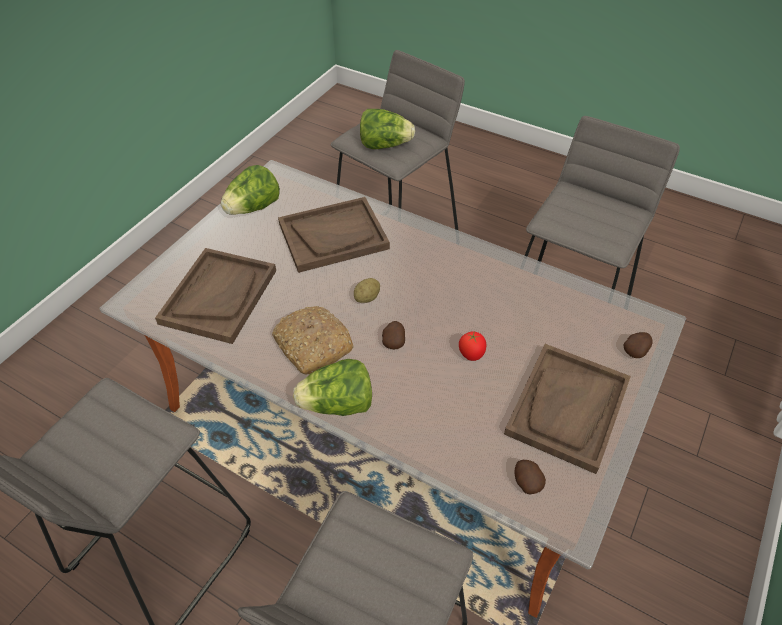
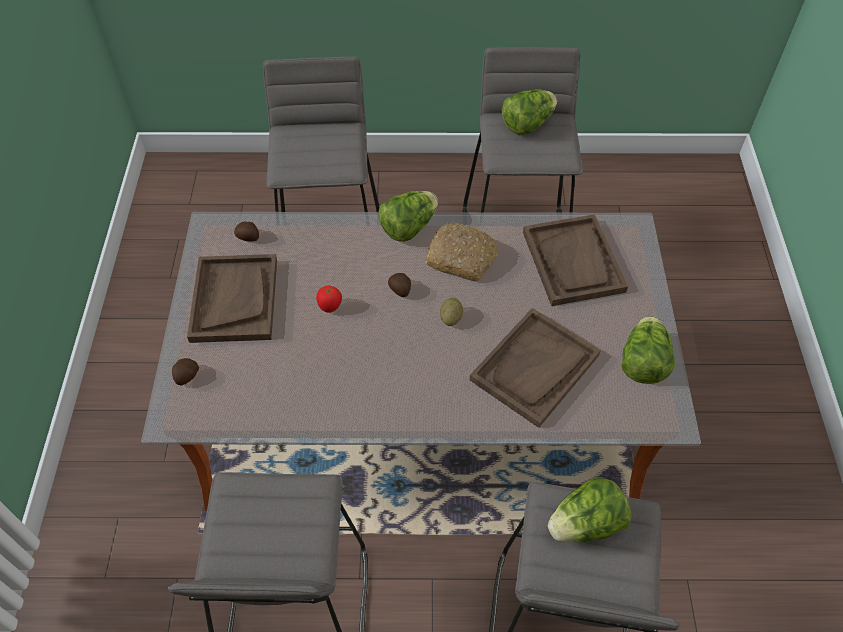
camera: 150 degrees right, 5 degrees up
(87, 465) = (527, 124): none -> lettuce

